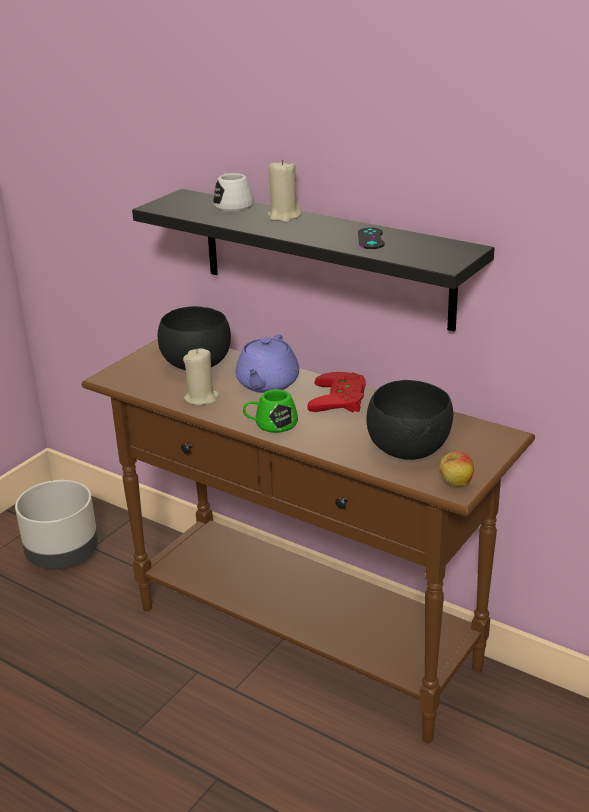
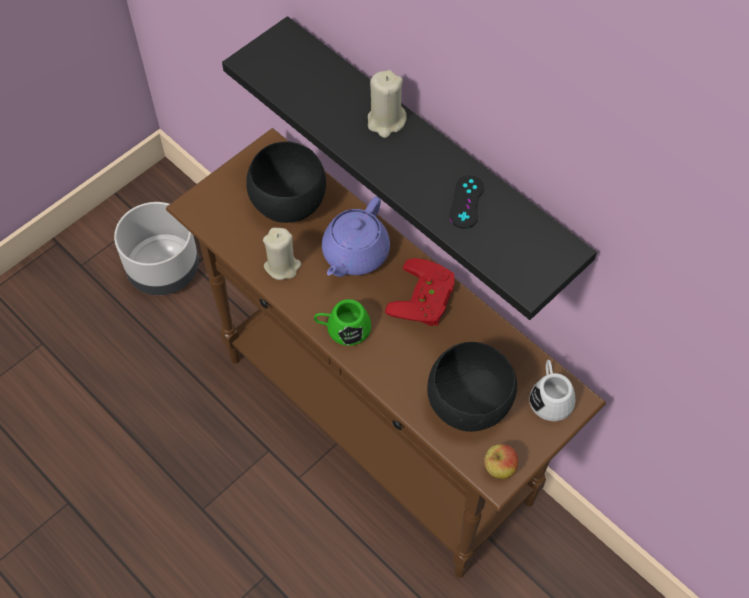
camera: 10 degrees right, 30 degrees up
(232, 205) = (334, 77): white mug -> white mug (550, 396)

